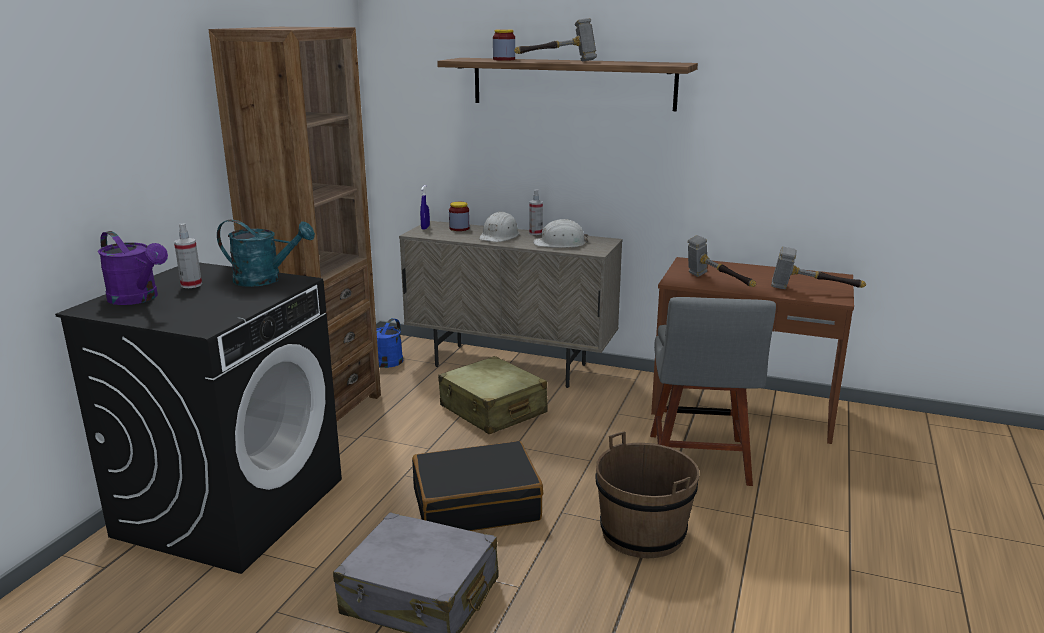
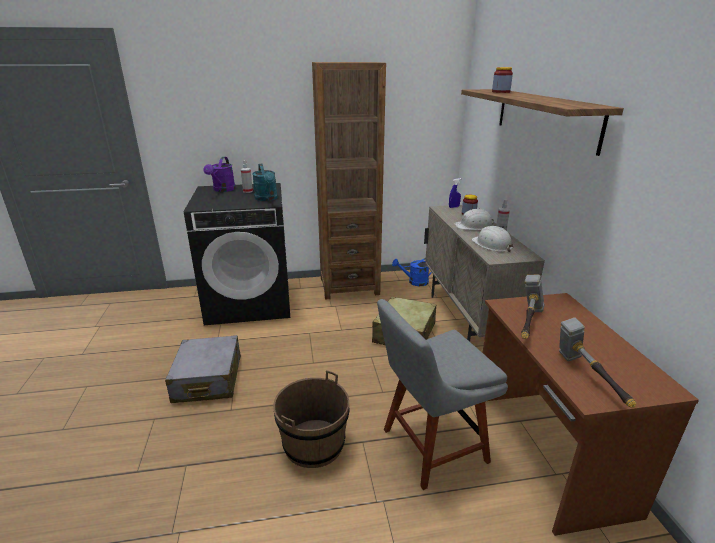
camera: 60 degrees right, 5 degrees up
(476, 504) = (299, 365): black suitcase -> none
(558, 61) = (516, 96): hammer -> none

